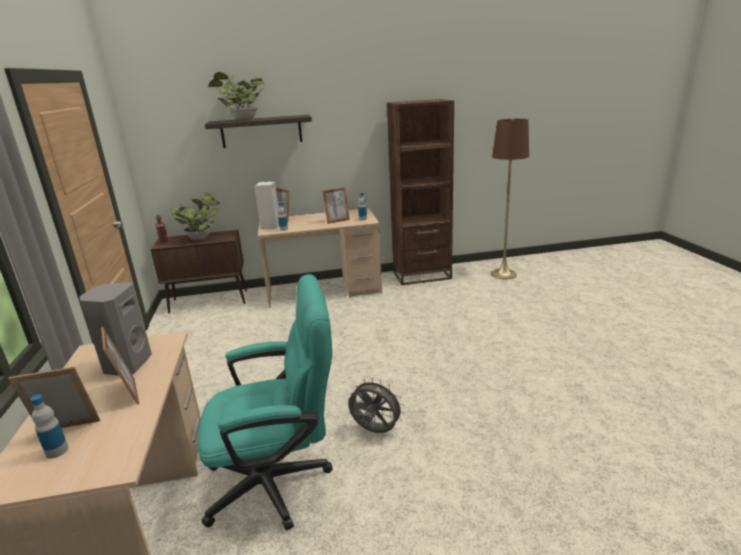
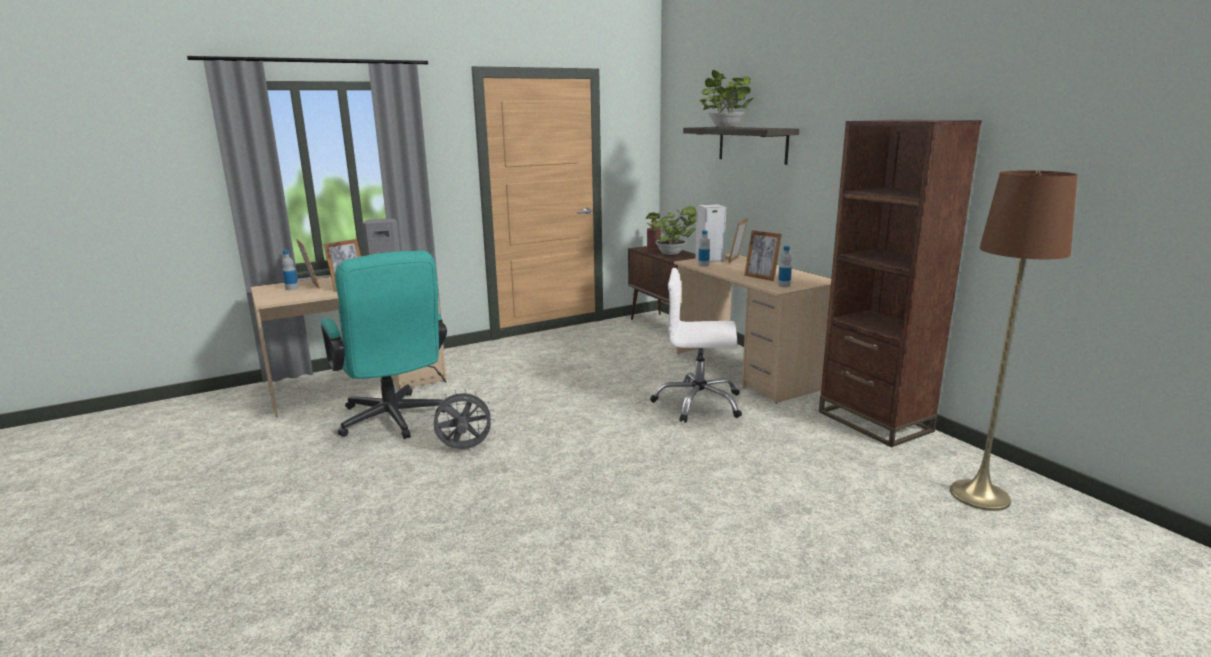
camera: 70 degrees right, 5 degrees down
(363, 316) = (698, 403): none -> white office chair
(375, 431) = (464, 449): grey fan -> grey fan turned 105 degrees counterclockwise

